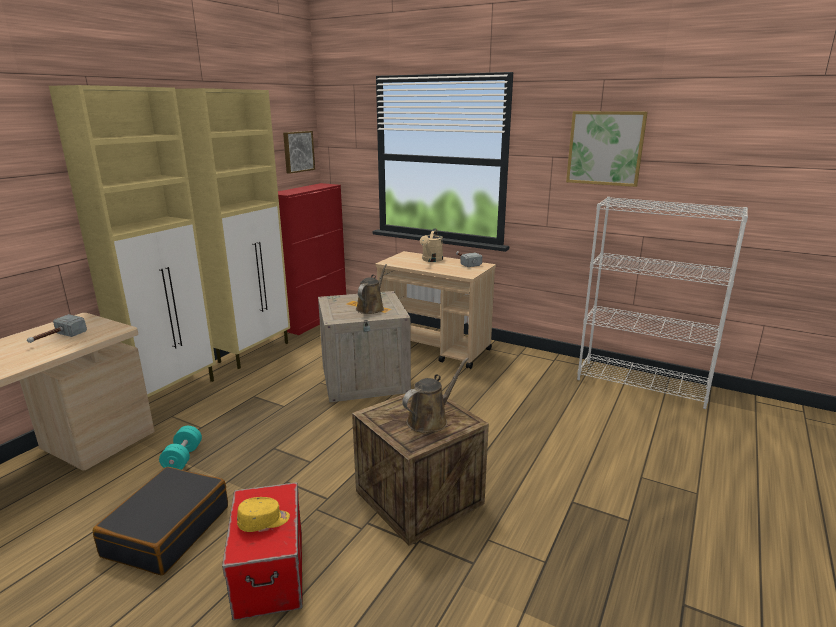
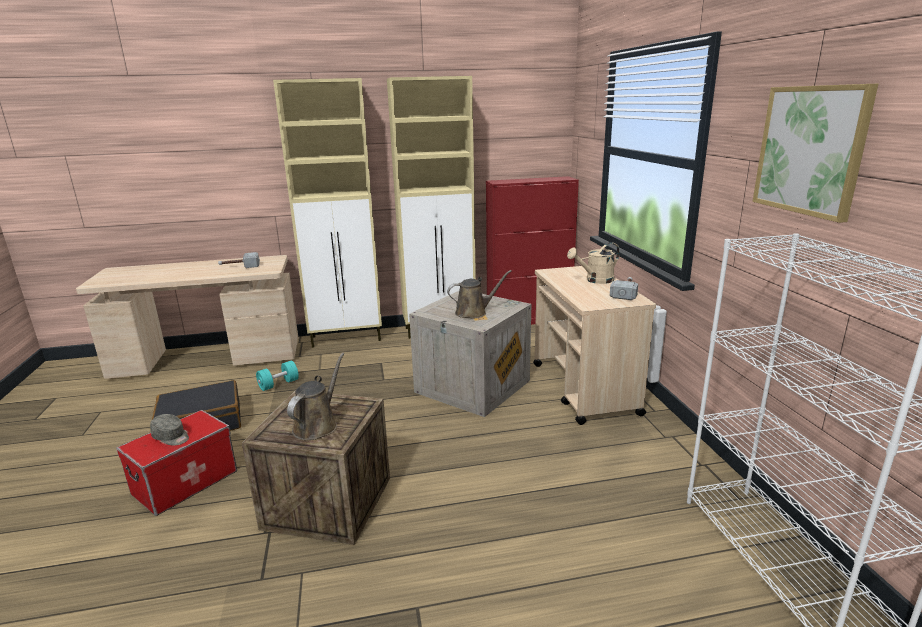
camera: 50 degrees right, 0 degrees up
(264, 522) = (171, 437): yellow cap -> grey cap
(298, 151) = (538, 140): picture -> none
(430, 420) = (318, 425): brown watering can -> brown watering can turned 75 degrees counterclockwise

